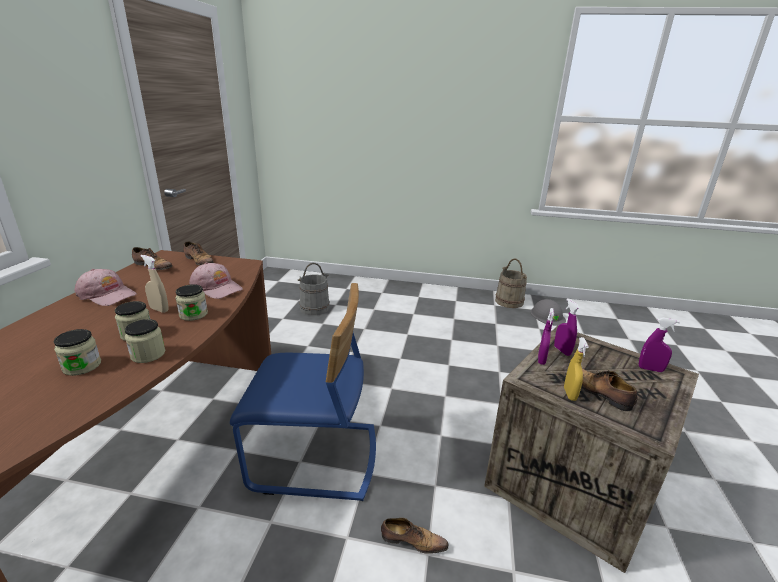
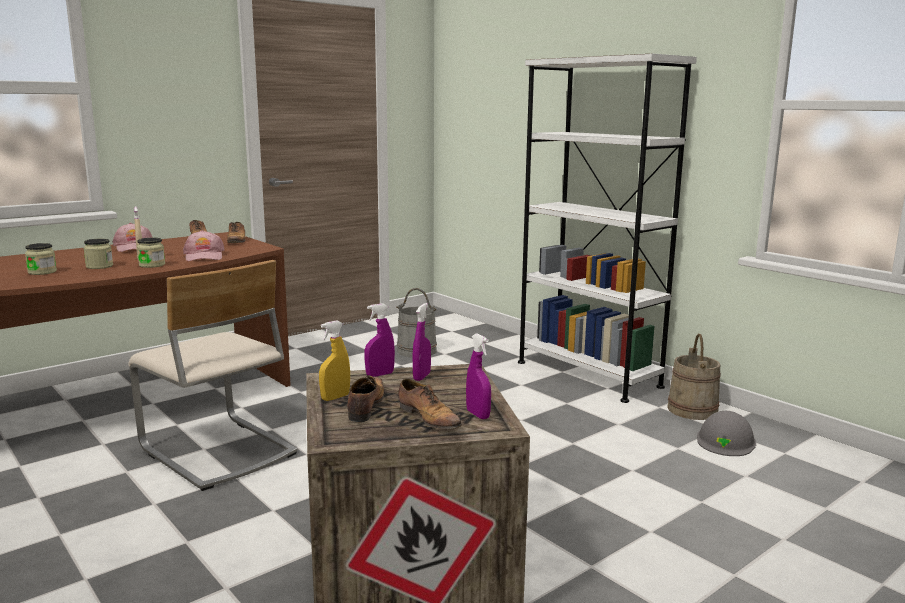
camera: 40 degrees right, 10 degrees down
(148, 354) = (80, 275): jar -> none
(315, 458) = (217, 452): blue chair -> beige chair
(412, 541) = (190, 529): shoe -> shoe (429, 418)
(433, 294) = (588, 374): none -> white bookcase

